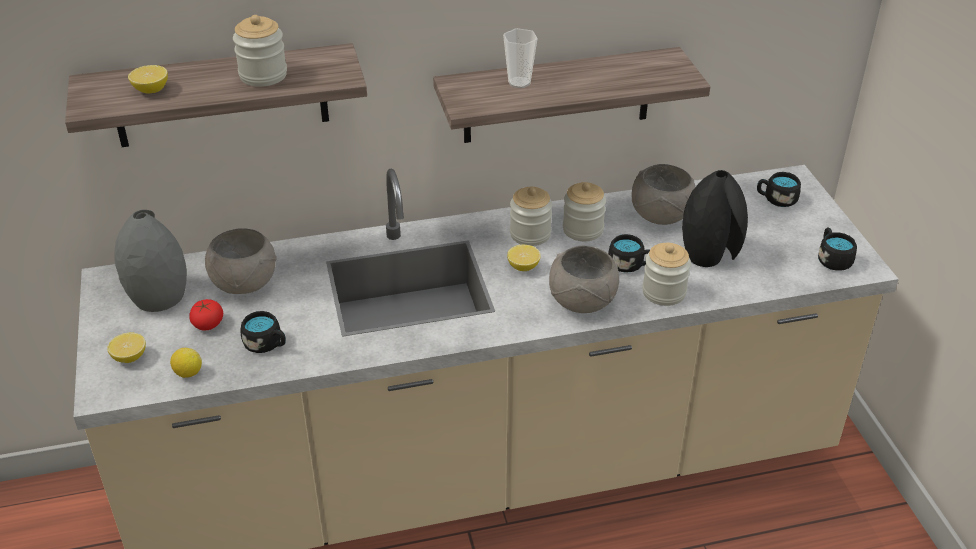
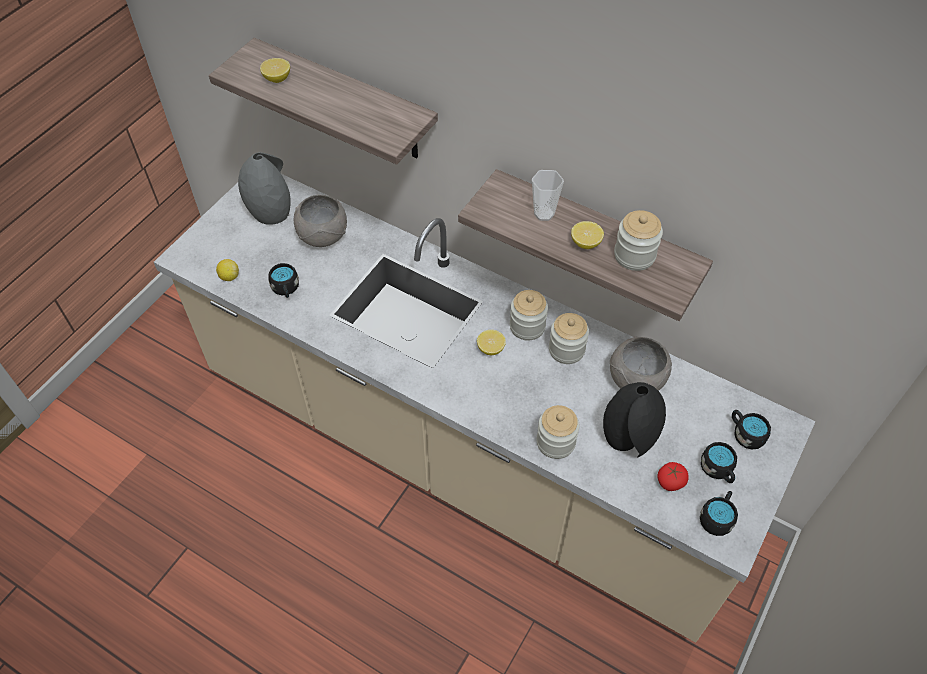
camera: 45 degrees right, 15 degrees up
(130, 357) = (215, 243): lemon -> lemon (585, 243)
(208, 324) = (274, 250): tomato -> tomato (670, 481)
(263, 75) = (349, 107): jar -> jar (634, 255)
(582, 302) = (493, 405): grey bowl -> none
(630, 265) = (561, 403): black mug -> black mug (718, 470)

